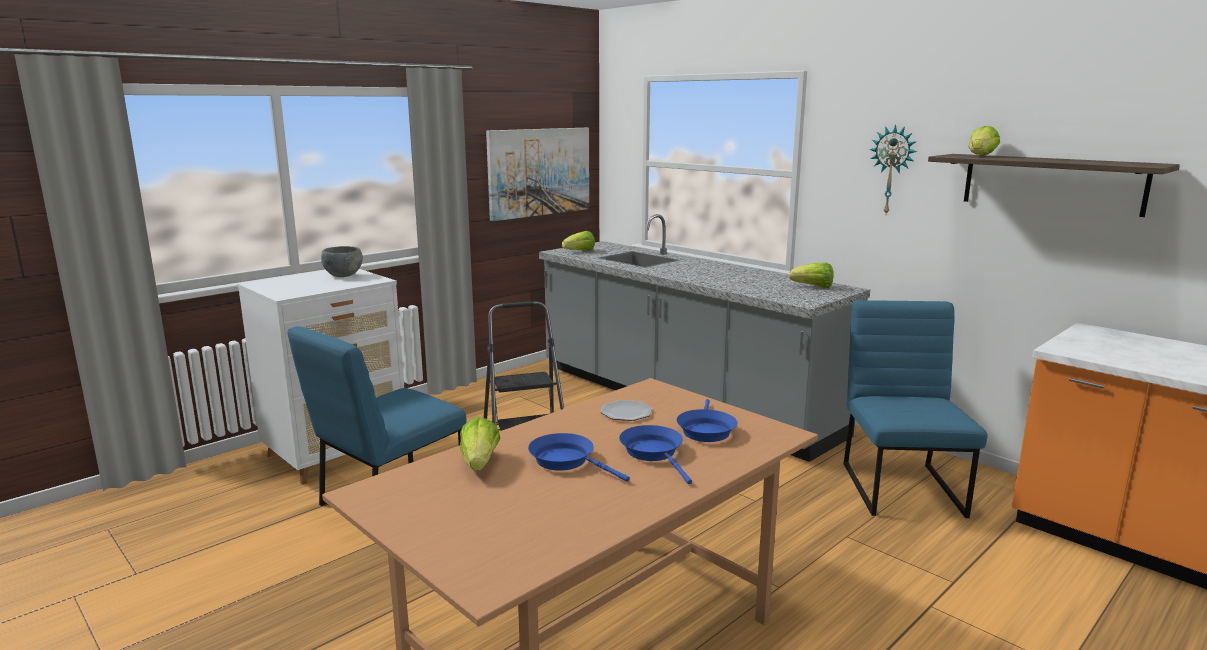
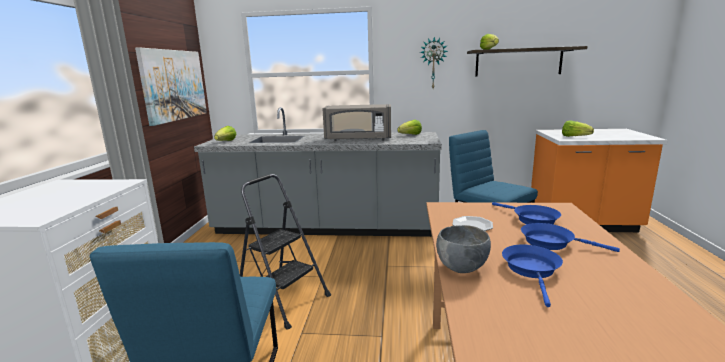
camera: 40 degrees left, 0 degrees up
(343, 275) = (70, 187): grey bowl -> grey bowl (461, 268)
(480, 463) = (495, 301): lettuce -> lettuce (574, 137)
(566, 461) = (532, 270): blue frying pan -> blue frying pan turned 105 degrees clockwise
(725, 279) = (358, 139): none -> grey microwave

